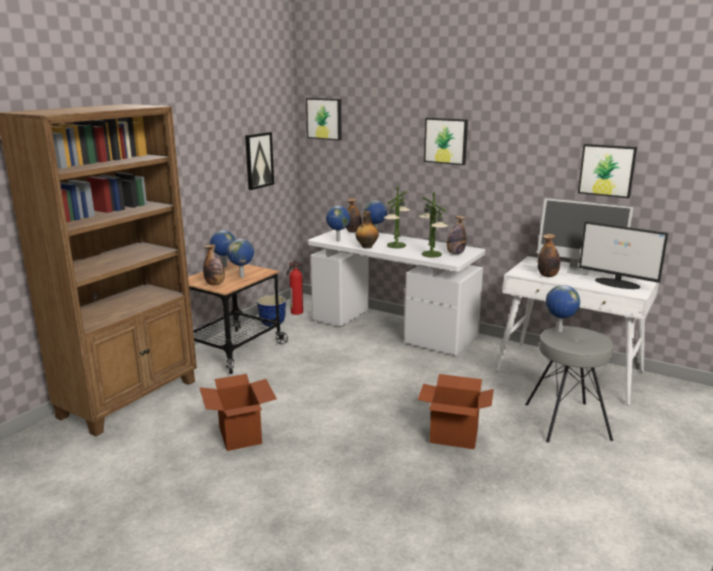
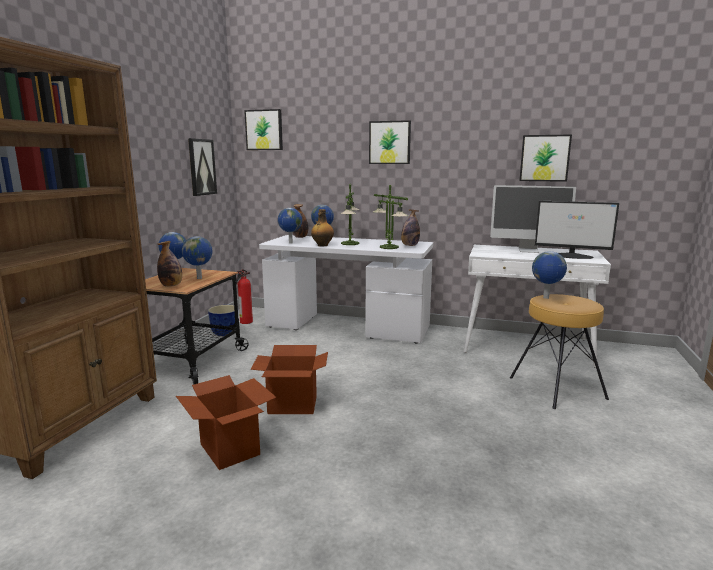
camera: 15 degrees left, 5 degrees down
(453, 436) = (464, 416): cardboard box -> cardboard box (292, 405)
(547, 275) = (507, 254): bottle -> none
(566, 421) = (556, 388): grey stool -> brown stool

